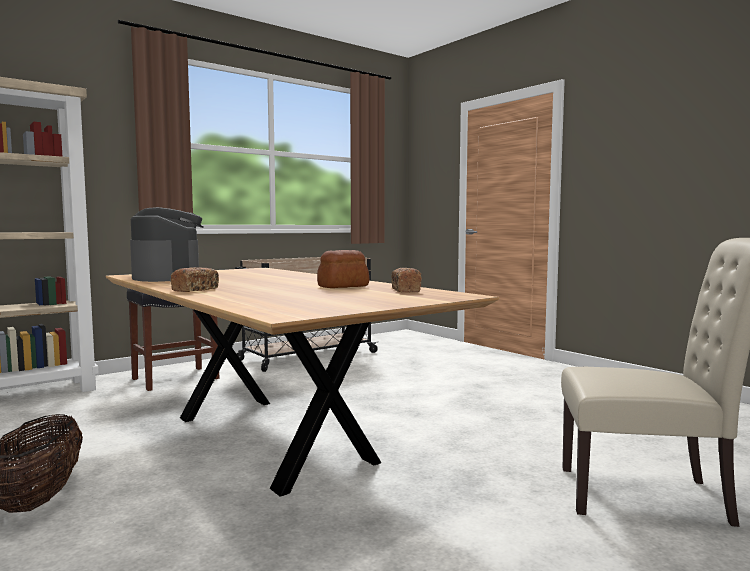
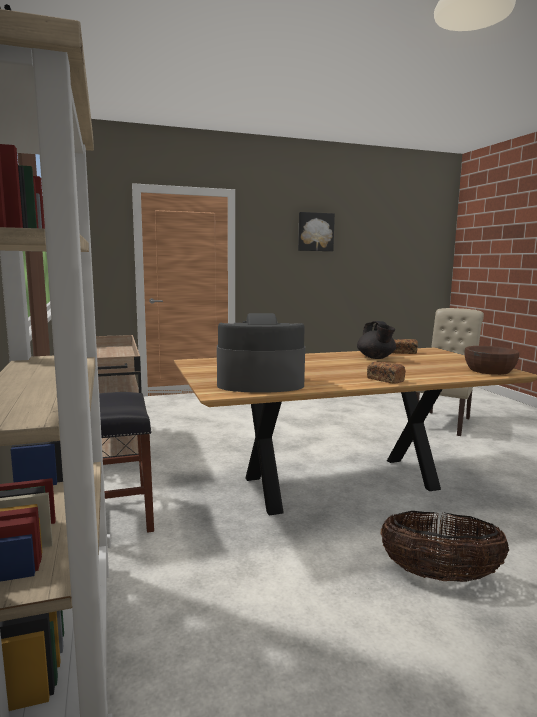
camera: 70 degrees left, 5 degrees up
(292, 308) = (489, 370): none -> brown bowl
(342, 286) = (376, 358): bread -> black teapot
(689, 115) = (315, 232): none -> picture

